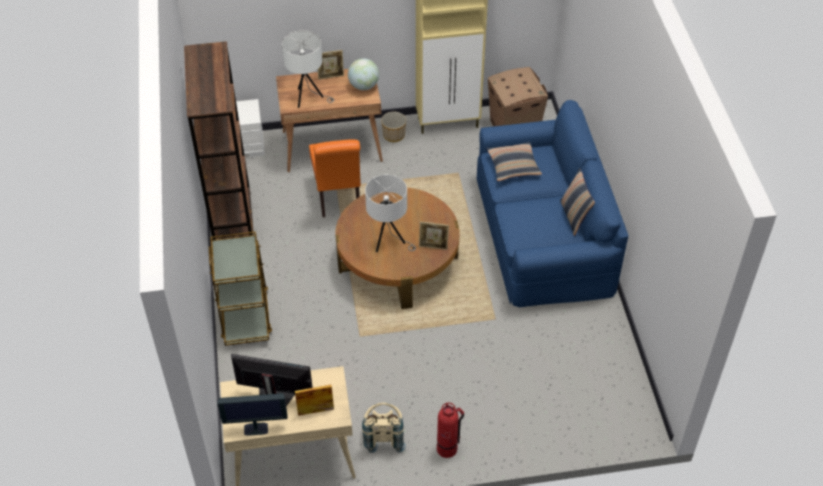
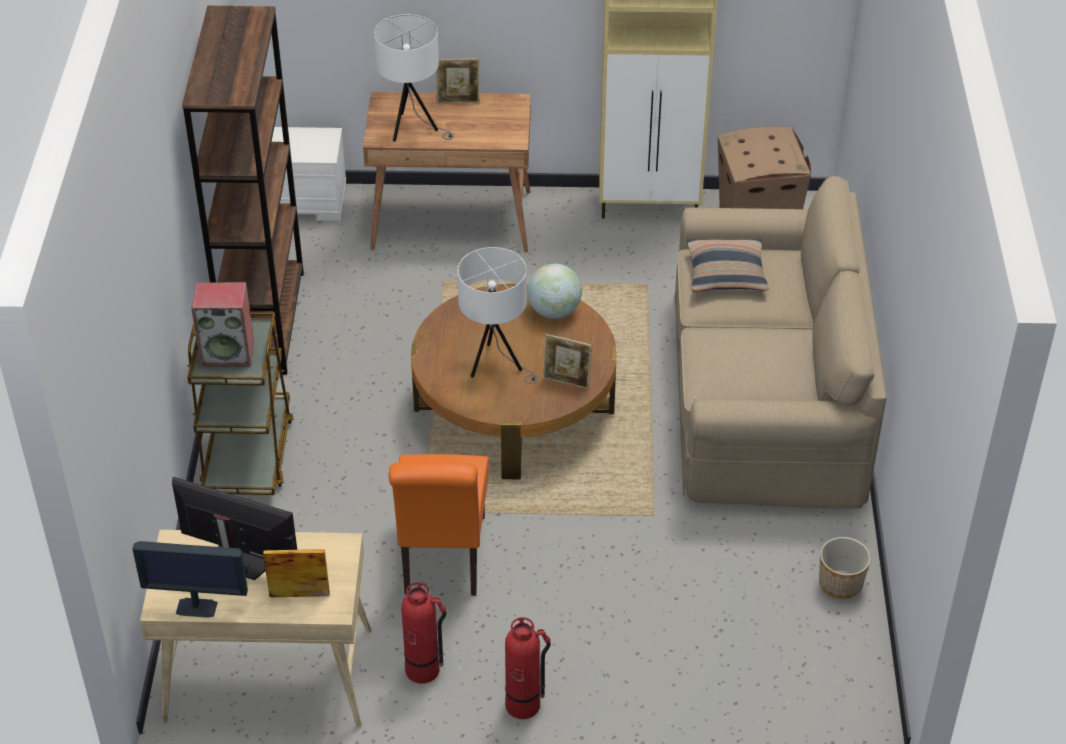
camera: 10 degrees right, 5 degrees down
(233, 261) = (228, 353): none -> speaker
(338, 197) = (442, 298): orange chair -> orange chair (442, 560)
(363, 86) = (507, 121): globe -> globe (554, 311)
(383, 436) = (423, 670): beige backpack -> fire extinguisher
(394, 135) = (556, 215): planter -> planter (841, 583)
(543, 234) = (765, 396): blue sofa -> beige sofa
(574, 217) = (809, 363): pillow -> none

